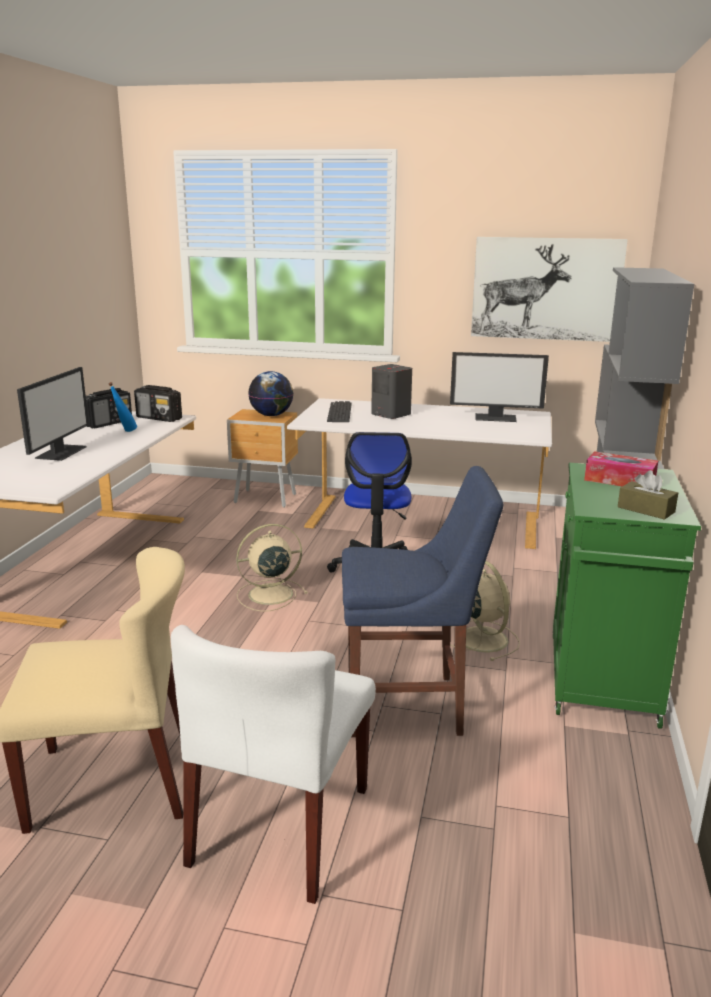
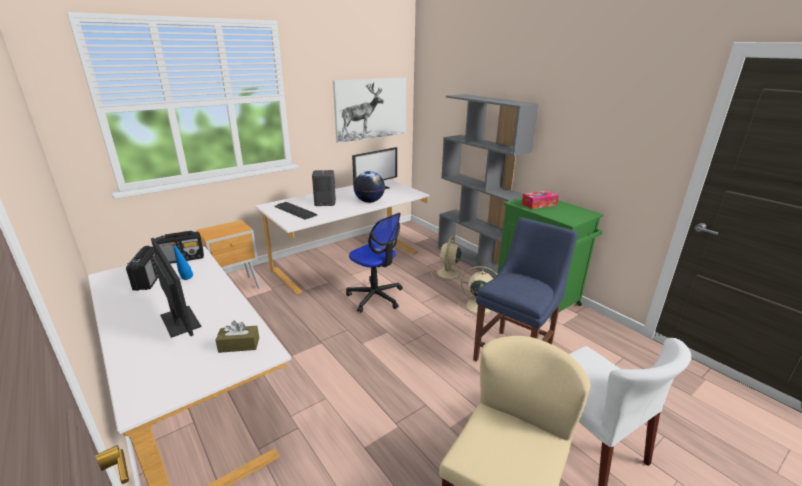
camera: 50 degrees left, 5 degrees up
(268, 595) = (357, 344): beige fan -> beige fan (448, 274)
(271, 415) = (231, 227): globe -> globe (369, 201)
(646, 510) = (578, 214): brown tissue box -> brown tissue box (239, 345)

